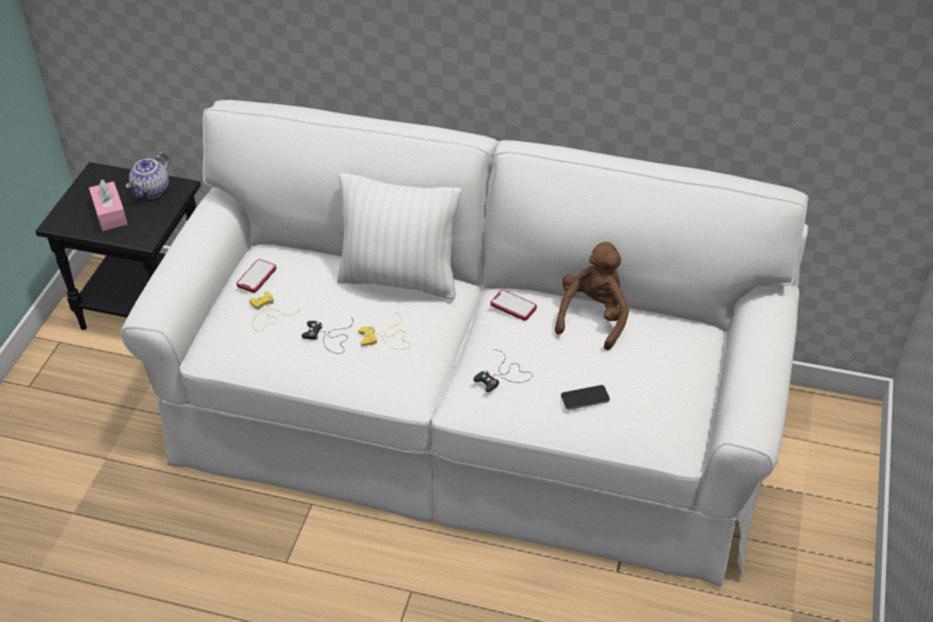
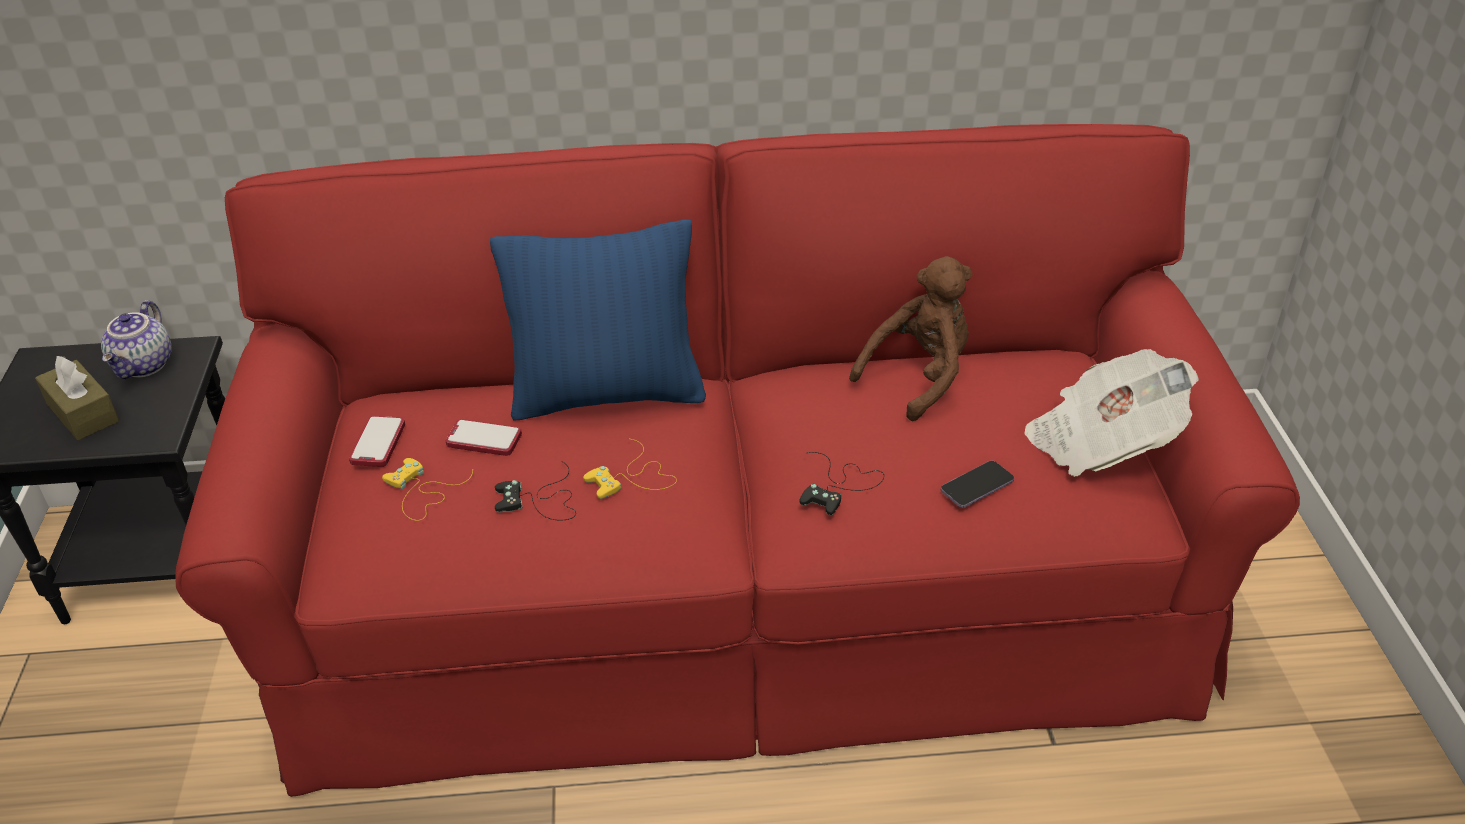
camera: 20 degrees left, 5 degrees down
(110, 214) = (83, 412): pink tissue box -> brown tissue box
(399, 279) = (608, 394): white pillow -> blue pillow
(468, 424) = (736, 598): white sofa -> red sofa
(513, 306) = (797, 389): phone -> phone (484, 439)
(593, 317) = (919, 376): brown plush toy -> brown plush toy turned 45 degrees clockwise
(681, 392) = (1101, 442): none -> newspaper

